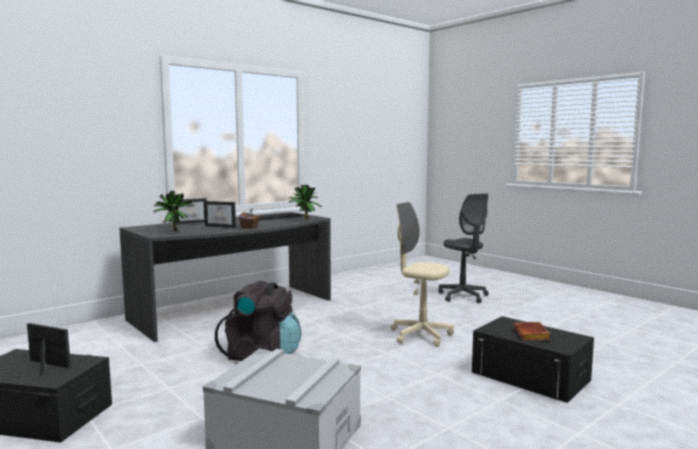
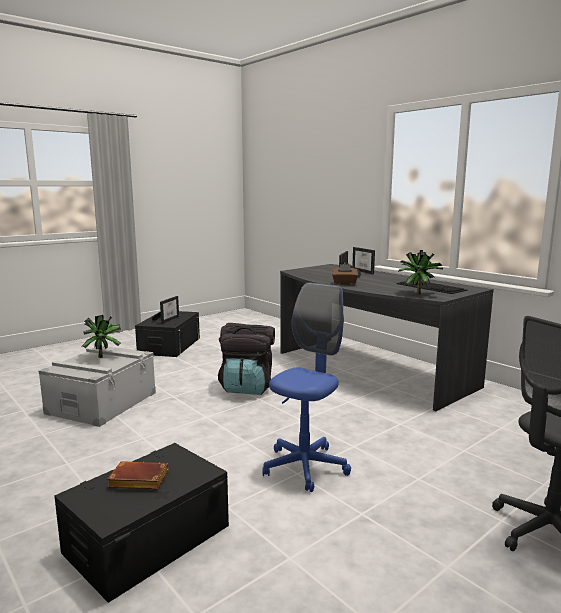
camera: 90 degrees right, 5 degrees up
(173, 231) = (315, 272): potted plant -> potted plant (103, 356)
(420, 335) = (305, 467): beige office chair -> blue office chair

